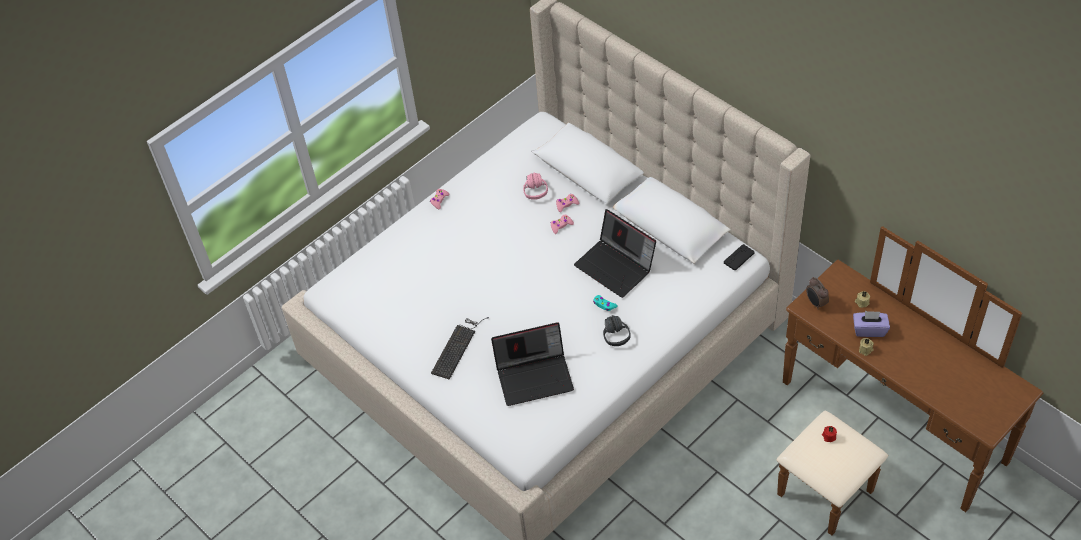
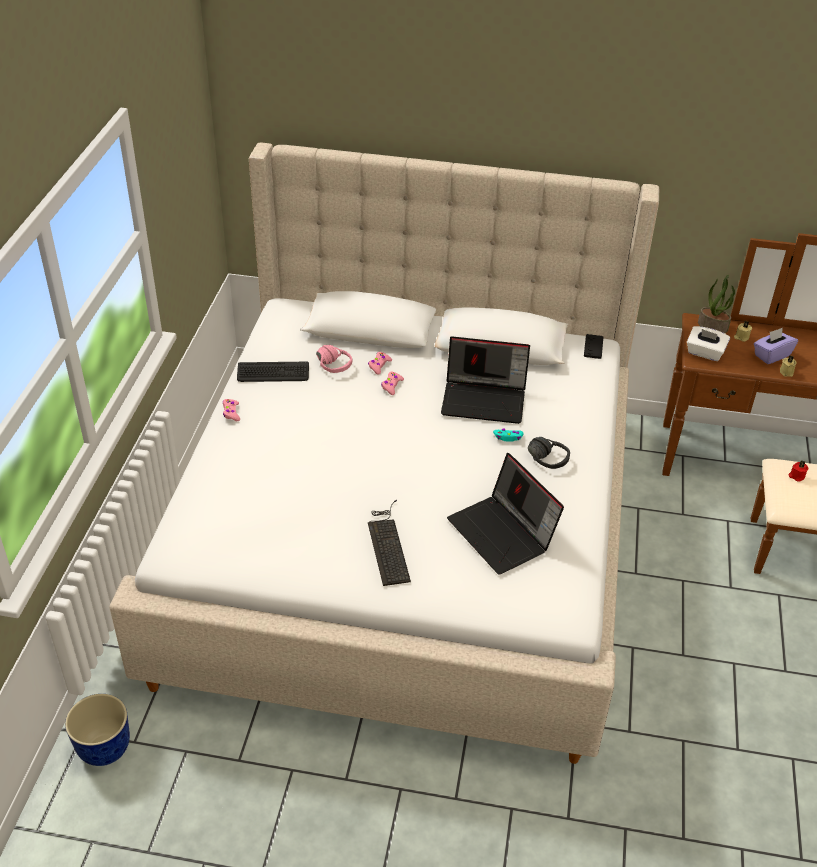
camera: 40 degrees left, 10 degrees down
(266, 390) = (103, 749): none -> planter
(490, 179) = (273, 373): none -> keyboard
(535, 376) = (503, 534): laptop -> laptop turned 105 degrees clockwise
(815, 303) = (704, 353): alarm clock -> white tissue box
(849, 282) = (713, 326): none -> potted plant

